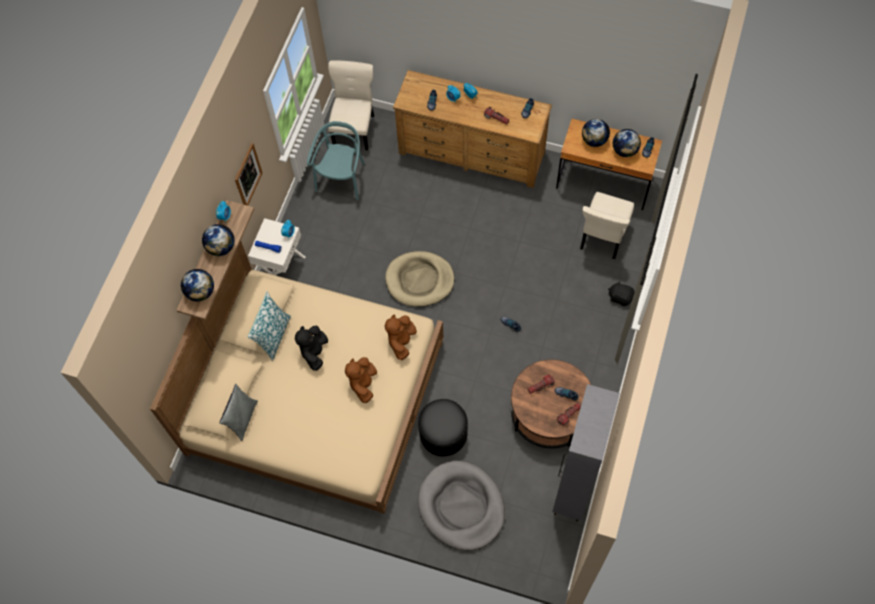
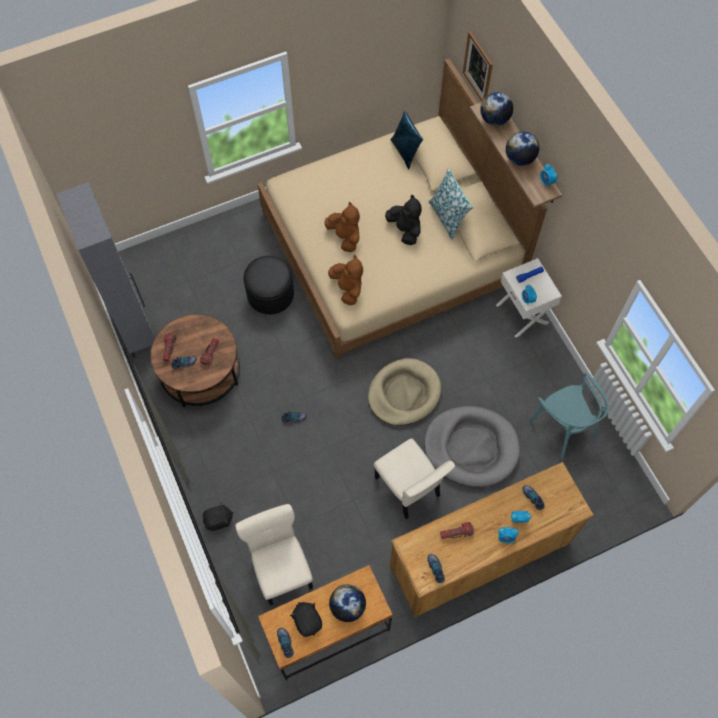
camera: 135 degrees right, 0 degrees up
(242, 418) = (406, 152): grey pillow -> blue pillow
(248, 175) = (582, 248): picture -> picture (478, 68)
(354, 129) = (607, 485): beige chair -> beige chair (409, 489)
(461, 506) = (211, 257): grey dog bed -> grey dog bed (471, 447)
(624, 150) = (307, 621): globe -> black plush toy

